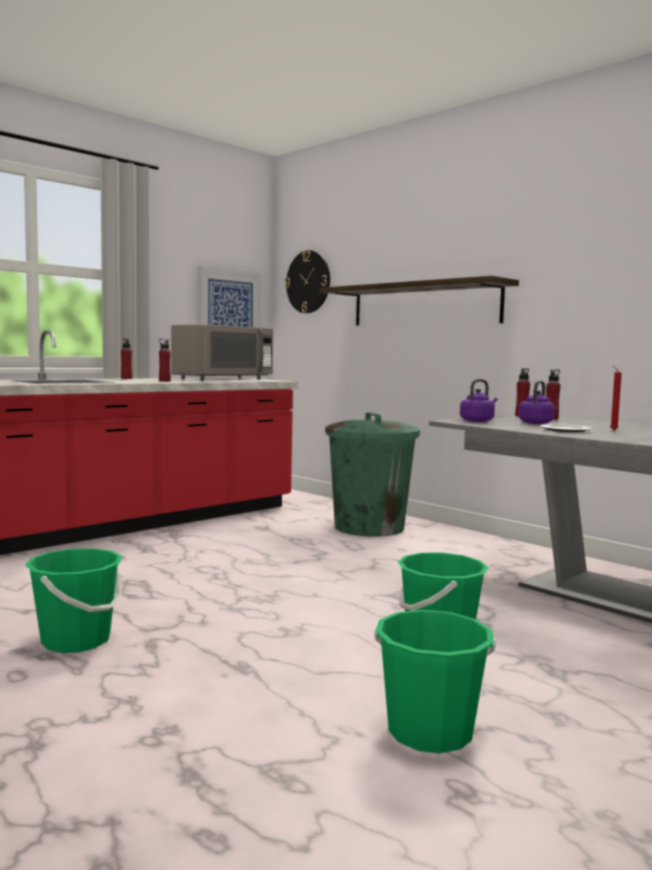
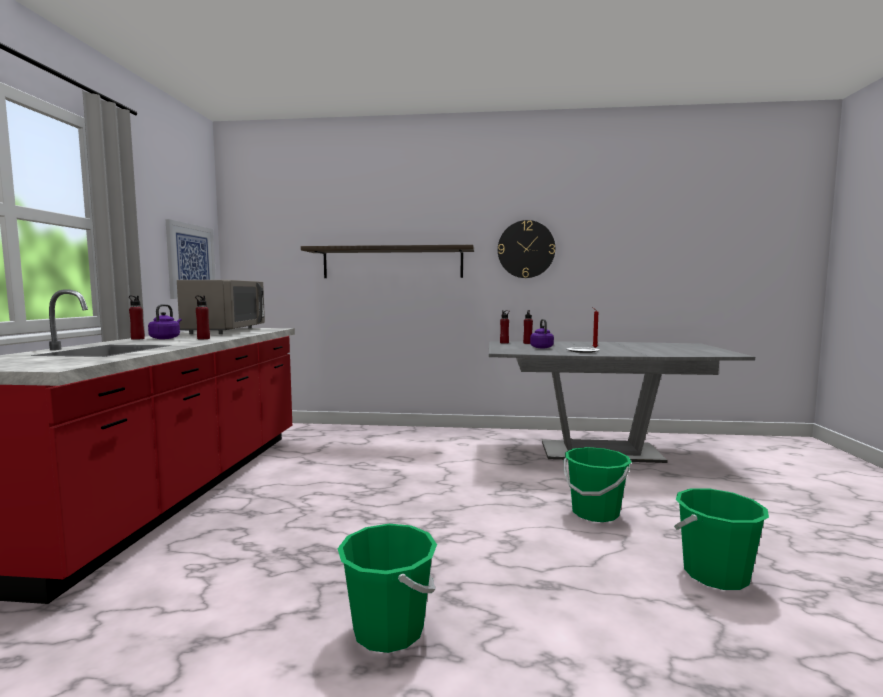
camera: 40 degrees left, 0 degrees up
(308, 282) = (265, 239): wall clock -> wall clock (526, 249)
(369, 527) = (382, 441): green trash can -> none
(478, 421) = (512, 350): purple kettle -> purple kettle (166, 338)

